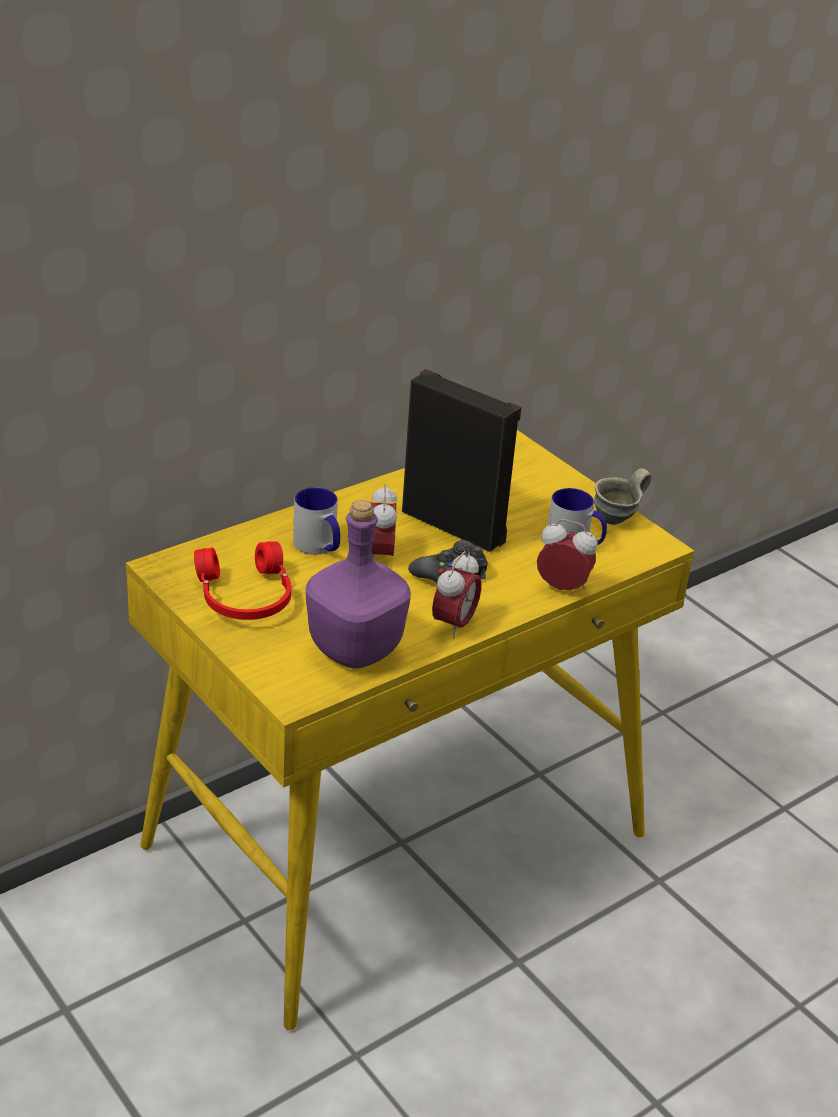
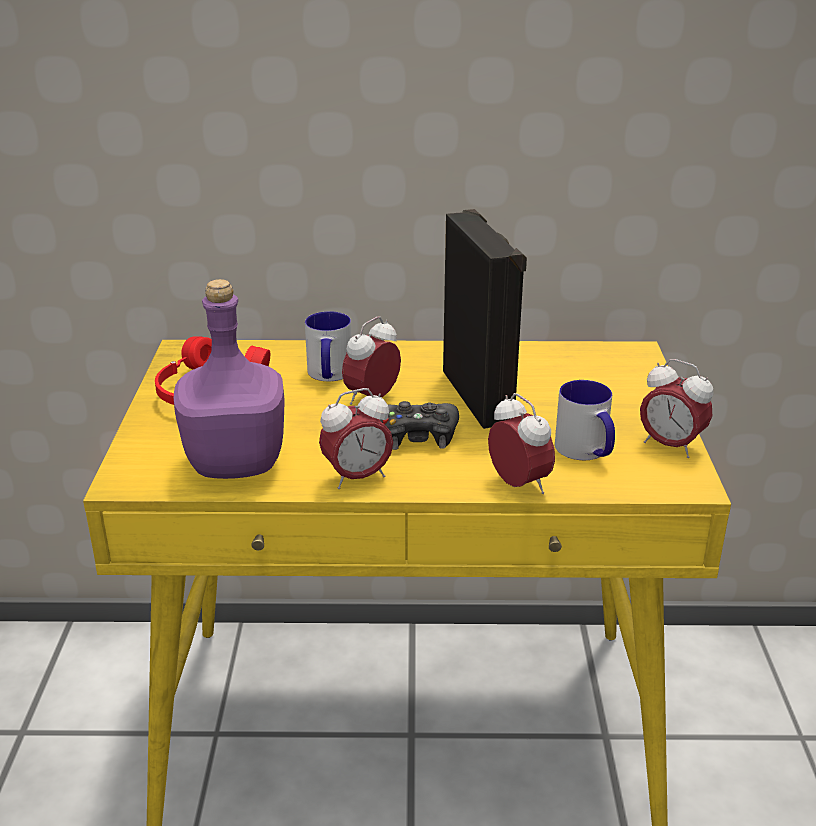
camera: 40 degrees right, 5 degrees down
(619, 520) = (670, 446): grey mug -> alarm clock

